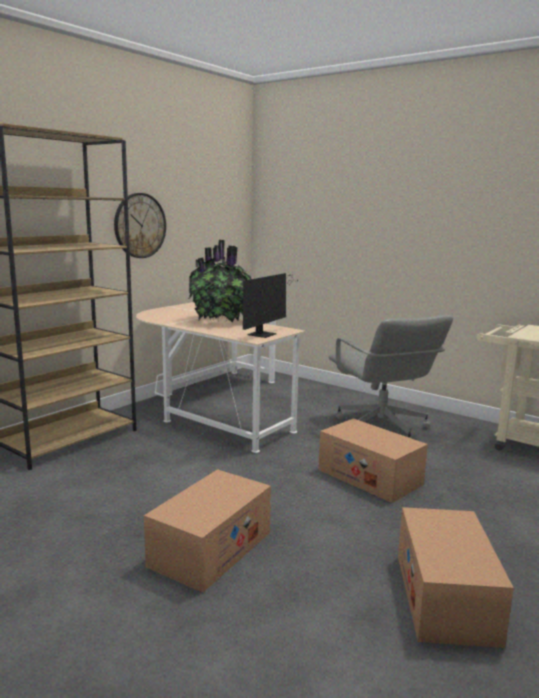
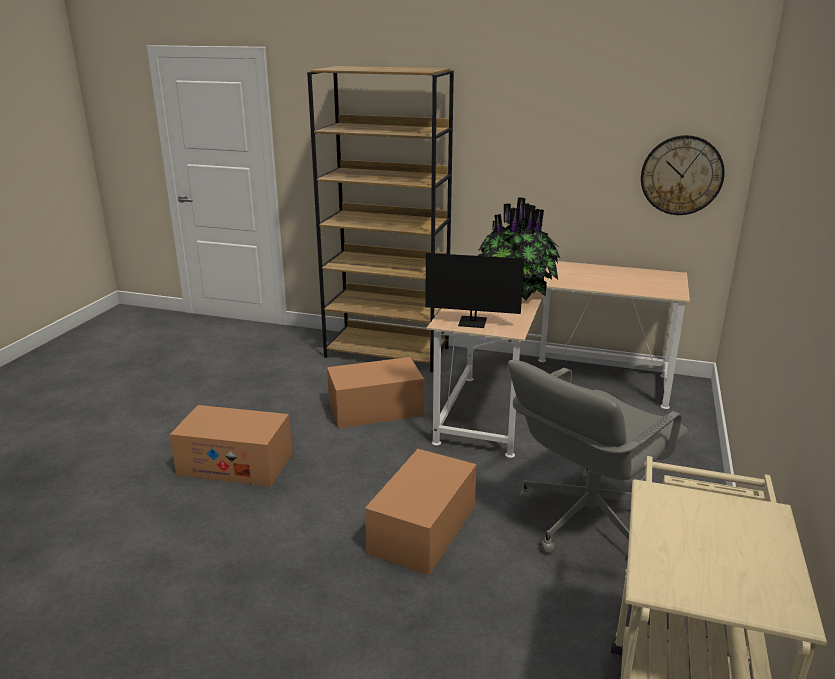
camera: 70 degrees right, 10 degrees up
(140, 225) = (526, 161): wall clock -> wall clock (681, 175)
(445, 597) = (190, 608): cardboard box -> cardboard box (376, 409)

